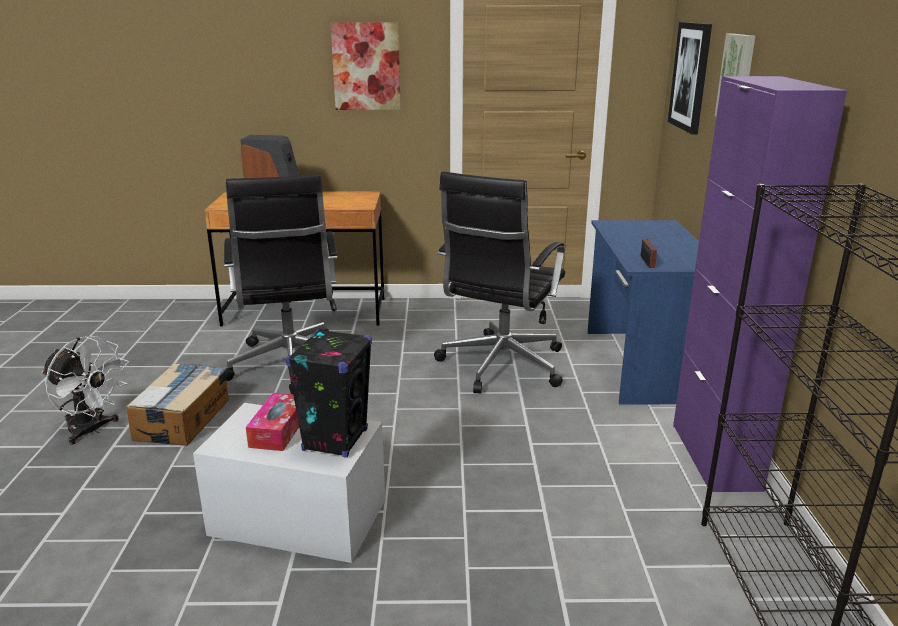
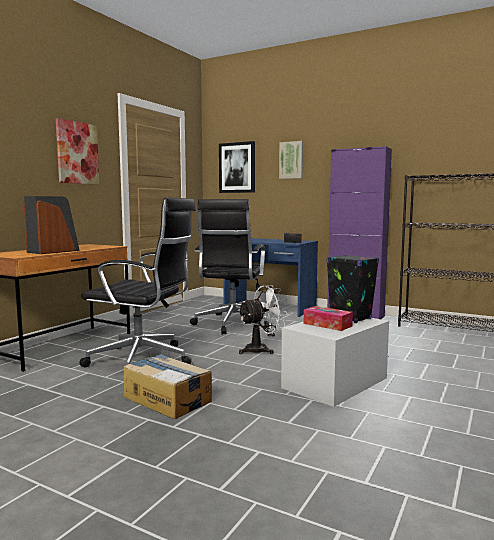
camera: 60 degrees left, 15 degrees down
(92, 430) = (131, 433): white fan -> white fan (261, 349)
(500, 366) = (231, 324): black office chair -> black office chair turned 45 degrees clockwise

